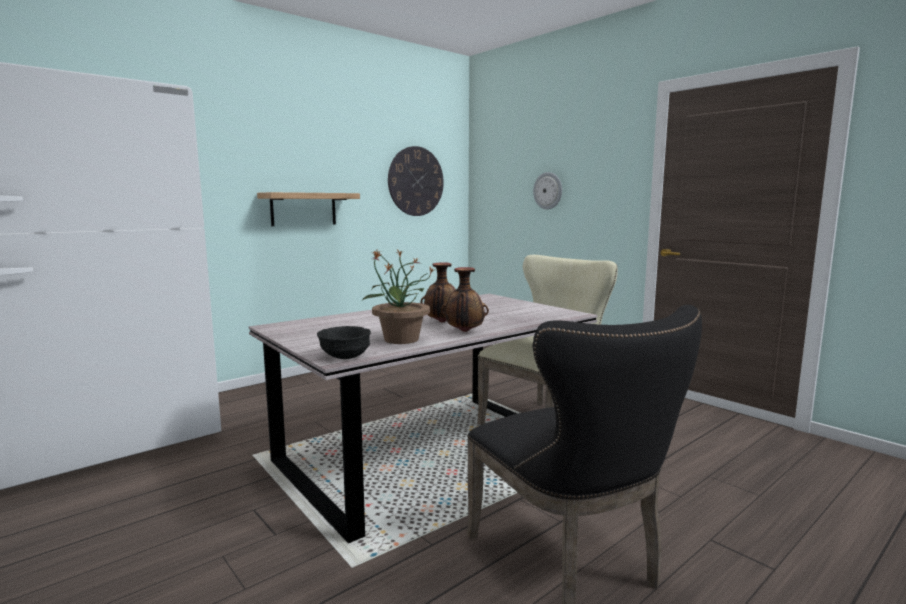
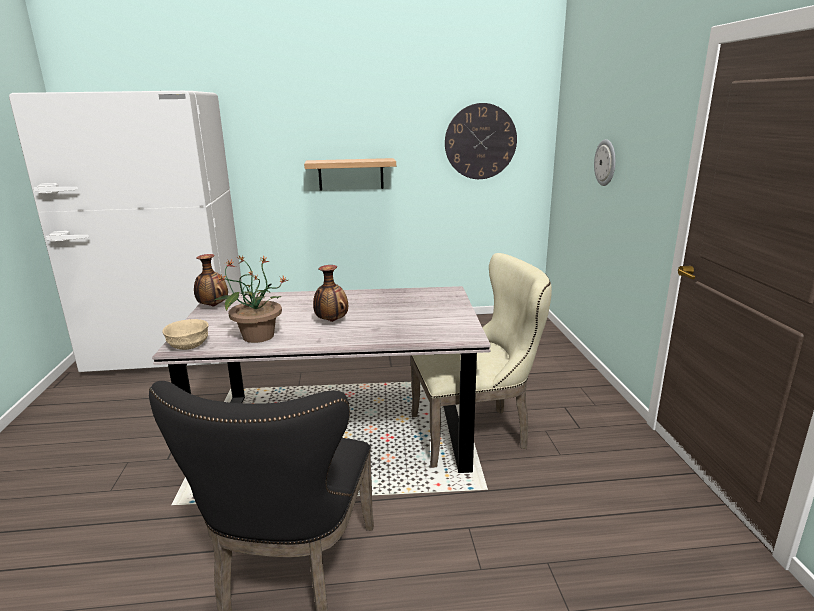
camera: 35 degrees right, 10 degrees up
(345, 356) = (189, 345): black bowl -> beige bowl
(464, 331) = (320, 338): vase -> vase (213, 306)

